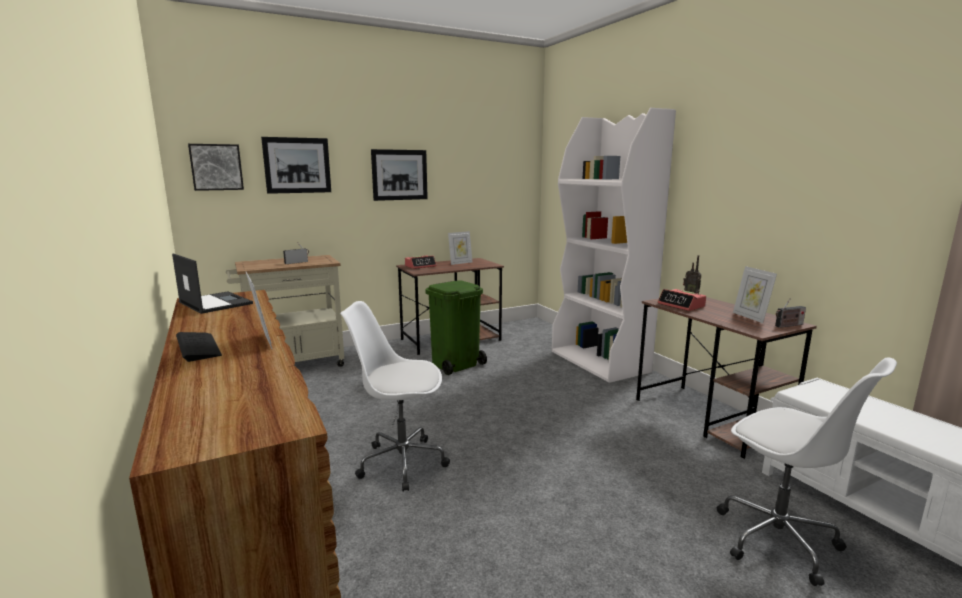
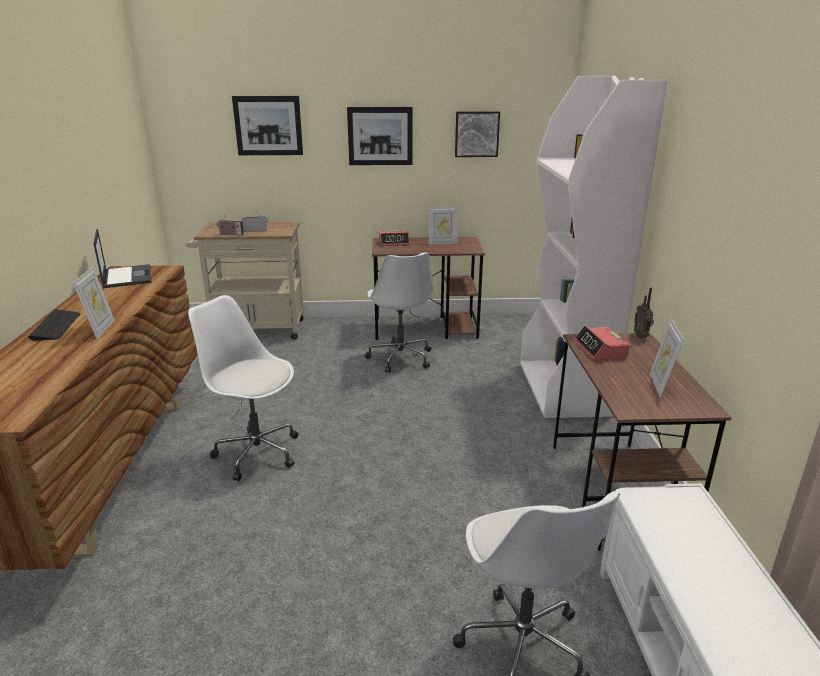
camera: 25 degrees right, 10 degrees up
(216, 167) = (191, 128): picture -> picture (476, 134)
(455, 364) = (401, 359): green trash can -> white office chair
(788, 325) = (689, 408): radio -> radio (230, 234)

